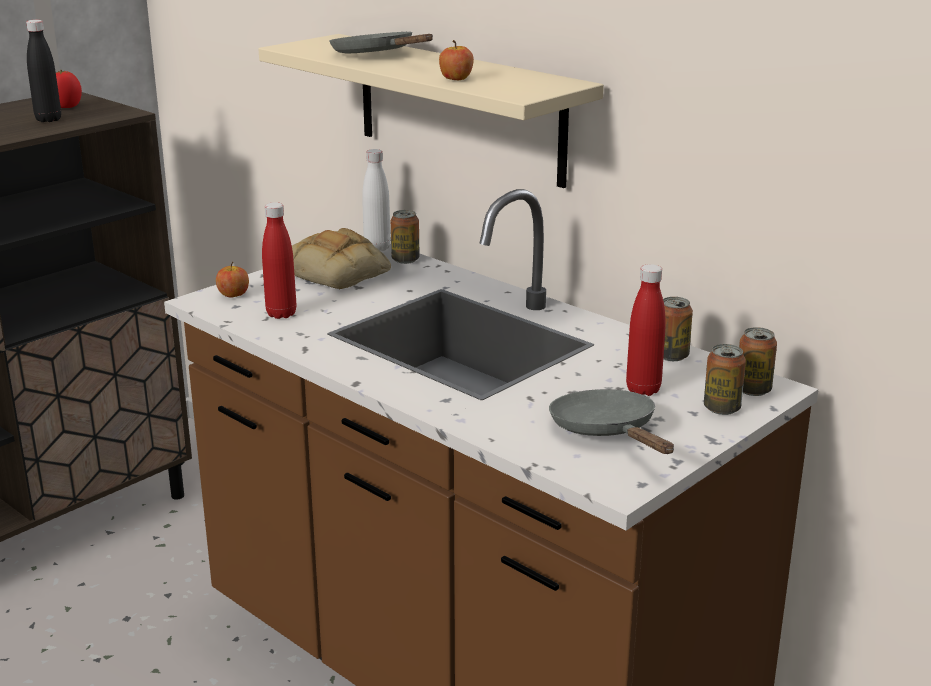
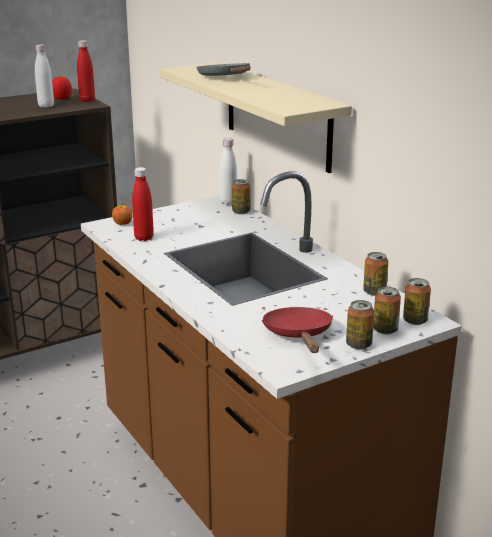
camera: 15 degrees right, 0 degrees up
(48, 119) = (46, 106): black bottle -> white bottle
(339, 272) = (195, 216): bread -> none
(456, 79) = (258, 96): apple -> none
(607, 432) = (299, 335): grey frying pan -> red frying pan
(643, 389) = (340, 311): red bottle -> red bottle (87, 100)
(699, 434) = (358, 344): none -> can

